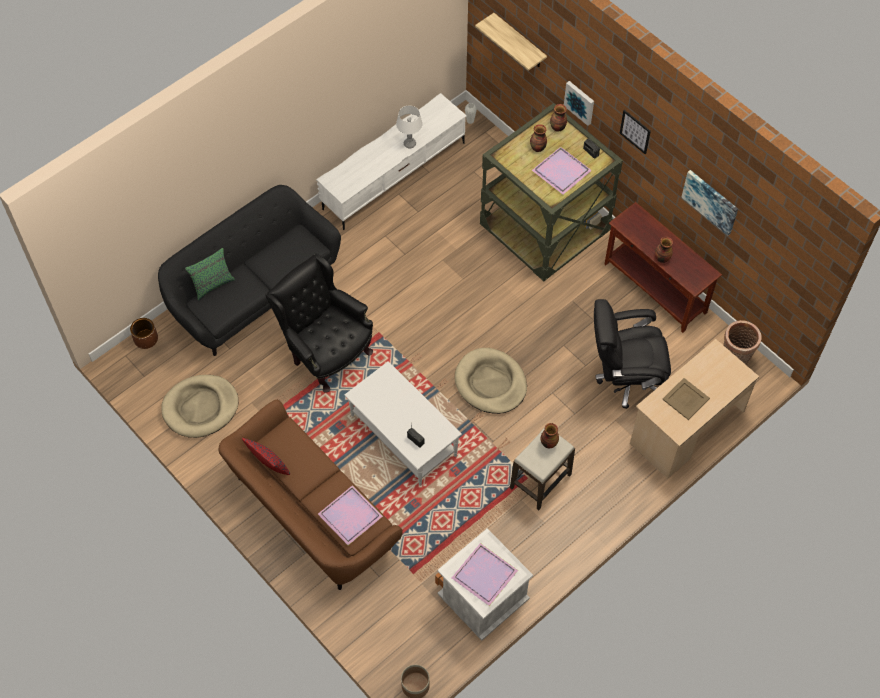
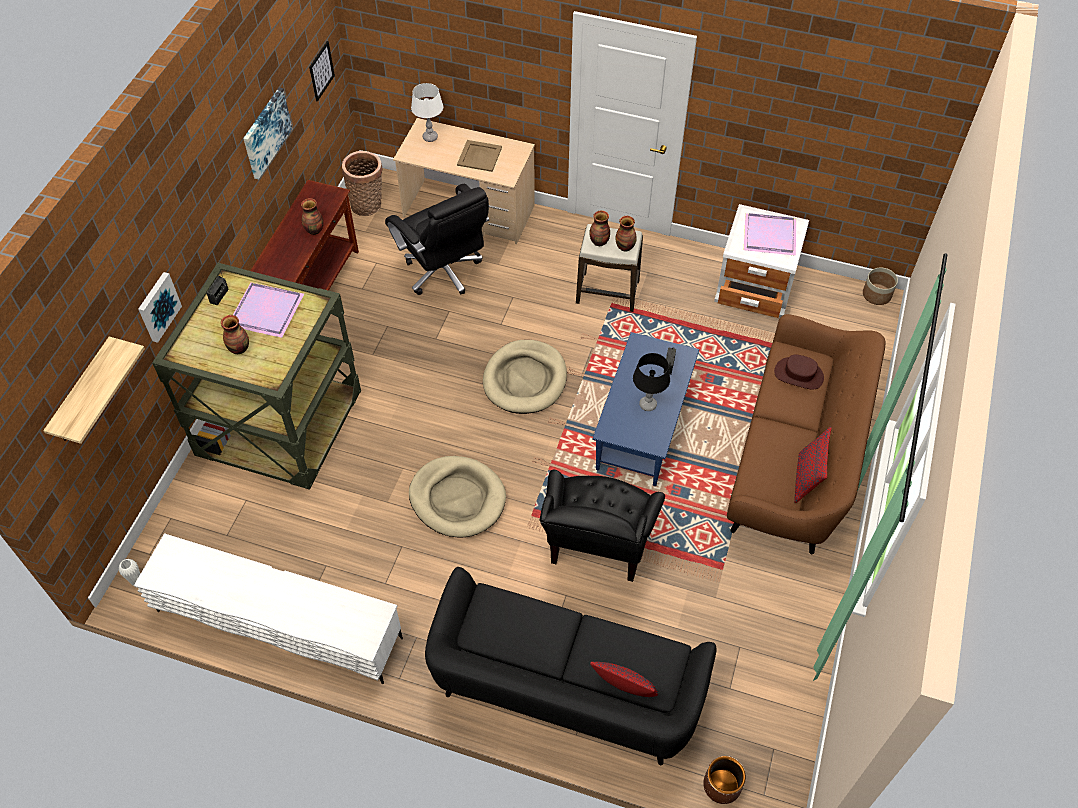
camera: 120 degrees left, 5 degrees down
(200, 407) = (763, 650): beige dog bed -> beige dog bed (457, 498)
(213, 285) = (623, 689): green pillow -> red pillow
(350, 517) = (799, 374): purple tray -> brown hat
(391, 407) = (647, 405): none -> black table lamp
(403, 435) = (642, 426): white coffee table -> blue coffee table
(409, 144) = (249, 575): white table lamp -> white table lamp (430, 137)
(557, 127) = (194, 343): vase -> vase (625, 247)
(635, 131) = (200, 212): picture -> picture (321, 71)

